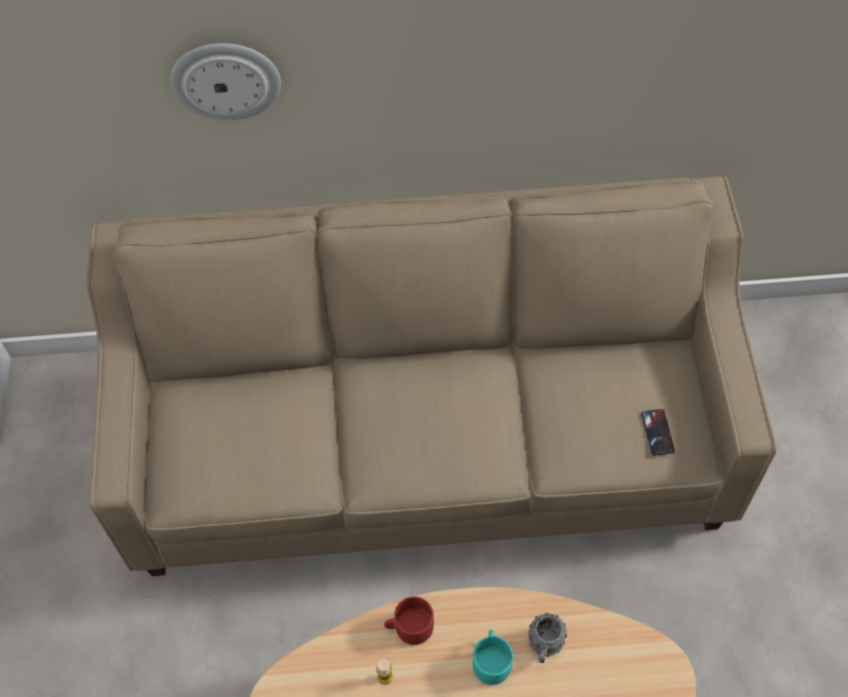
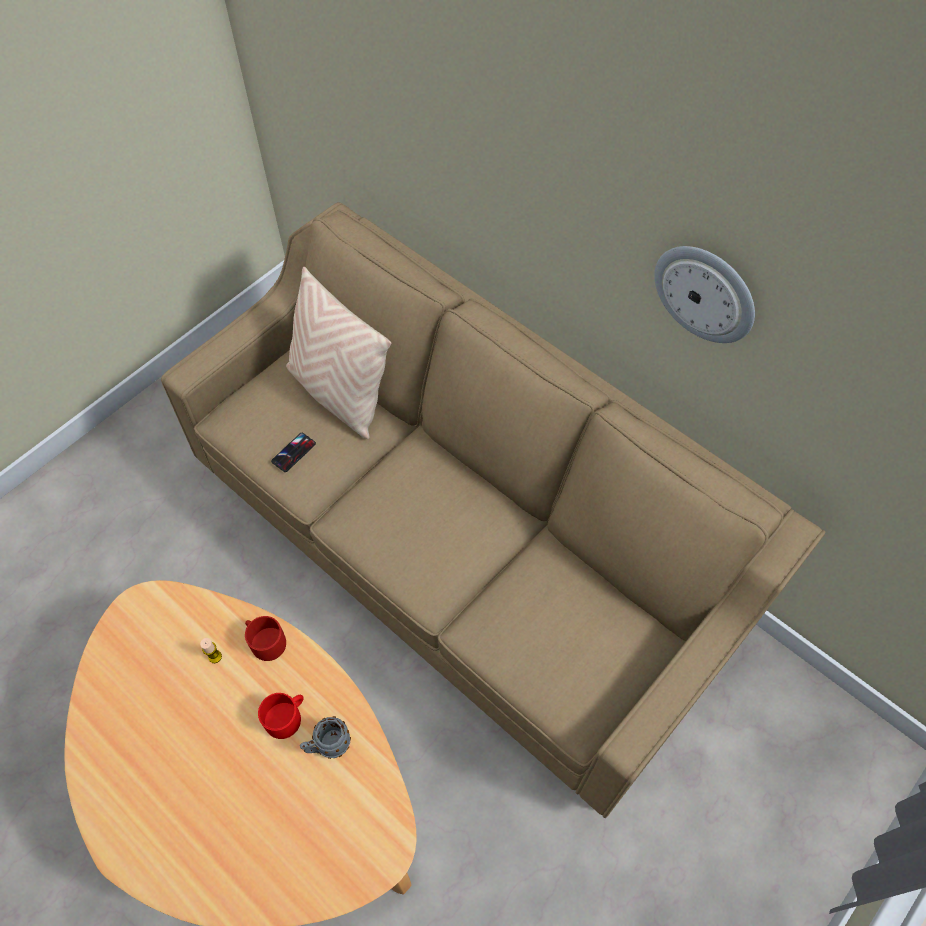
camera: 45 degrees right, 0 degrees up
(225, 79) = (448, 137): wall clock -> wall clock (705, 293)
(246, 389) = (339, 393): none -> beige pillow
(491, 660) = (286, 717): turquoise mug -> red mug
(658, 432) = (569, 680): phone -> phone (293, 452)

